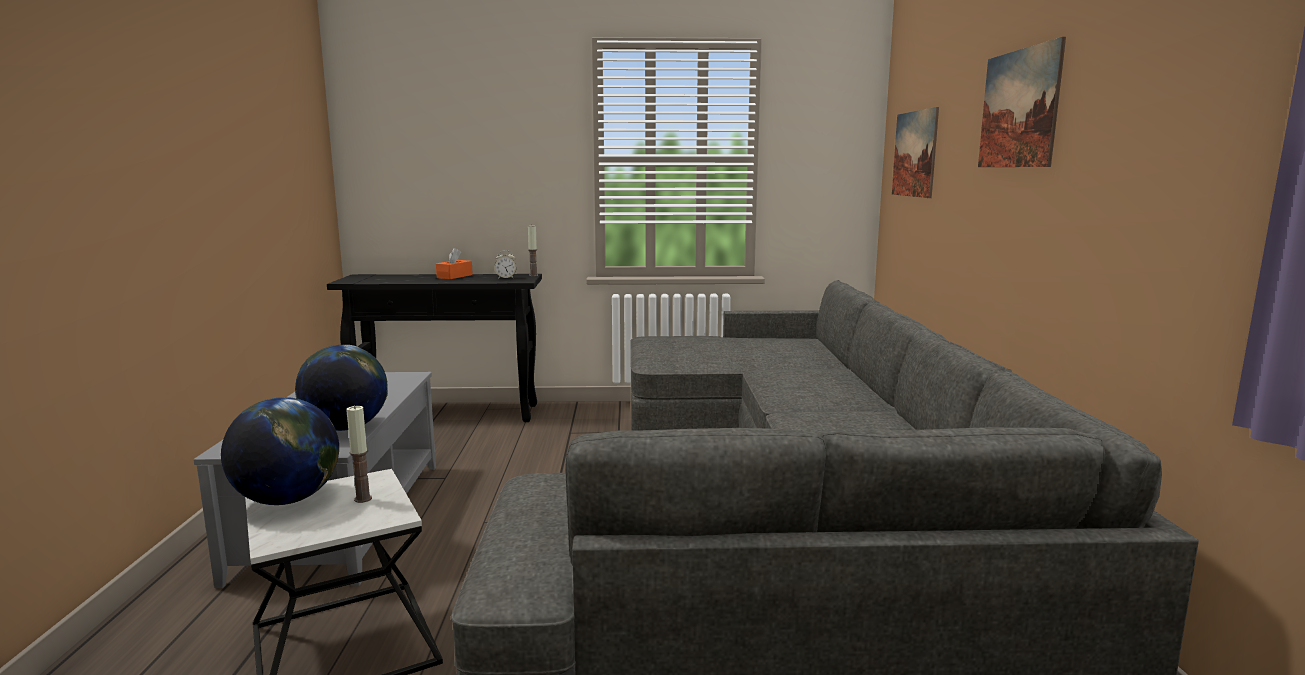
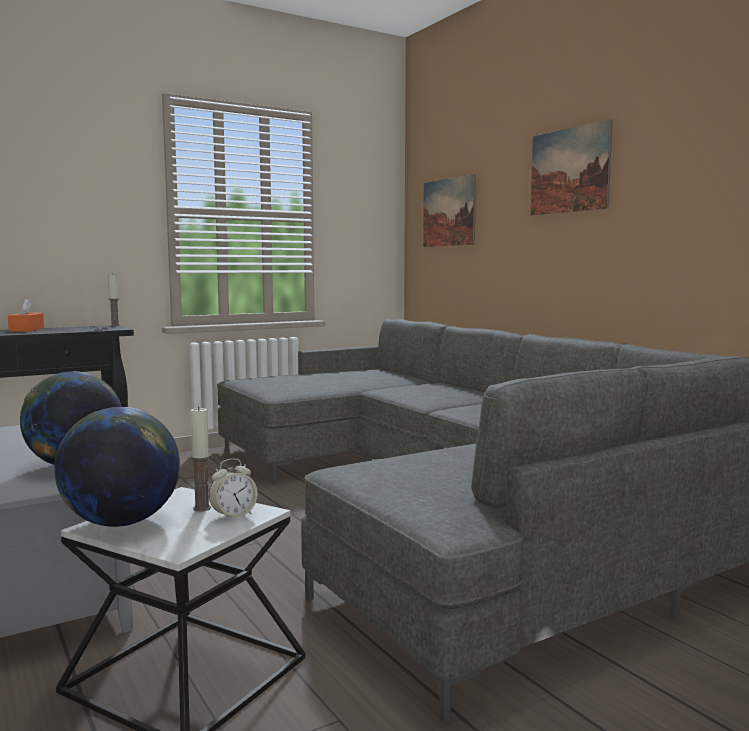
camera: 30 degrees left, 5 degrees down
(506, 278) = (92, 328): alarm clock -> alarm clock (233, 515)

